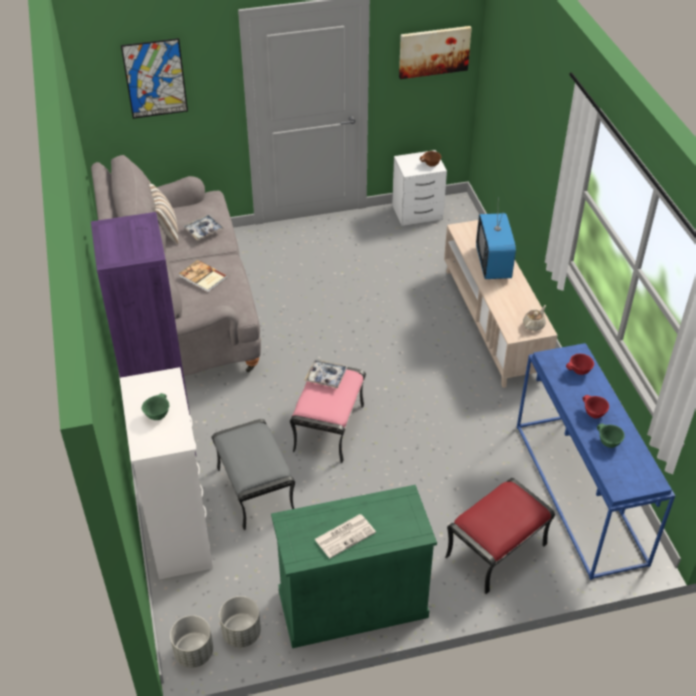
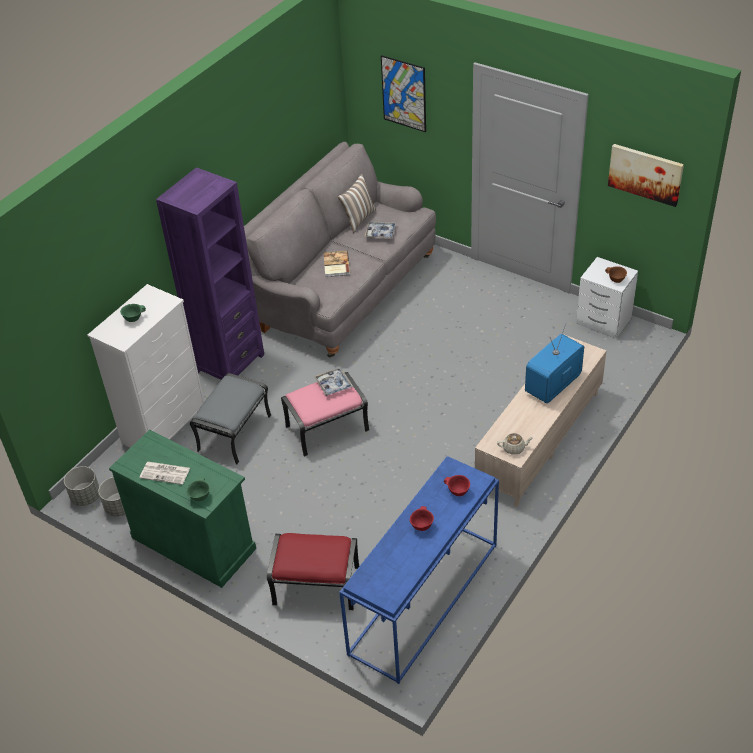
camera: 50 degrees right, 0 degrees up
(608, 443) = (400, 551): green bowl -> green bowl (199, 496)

